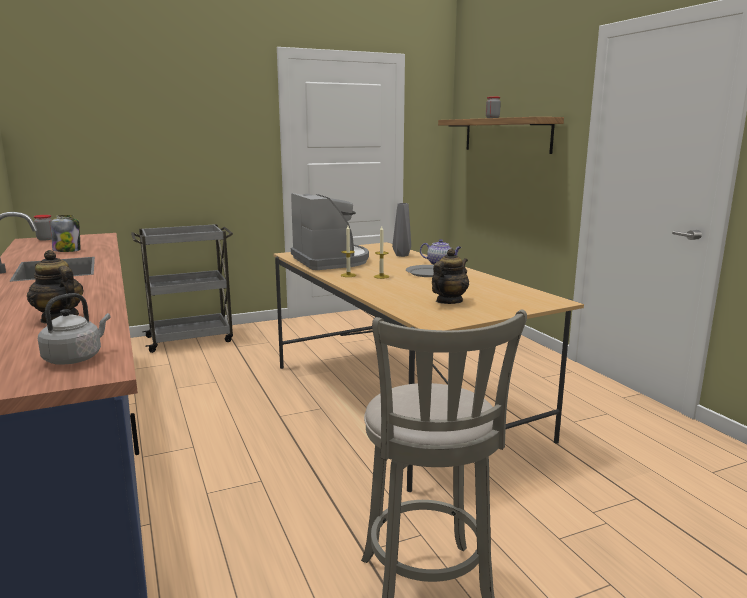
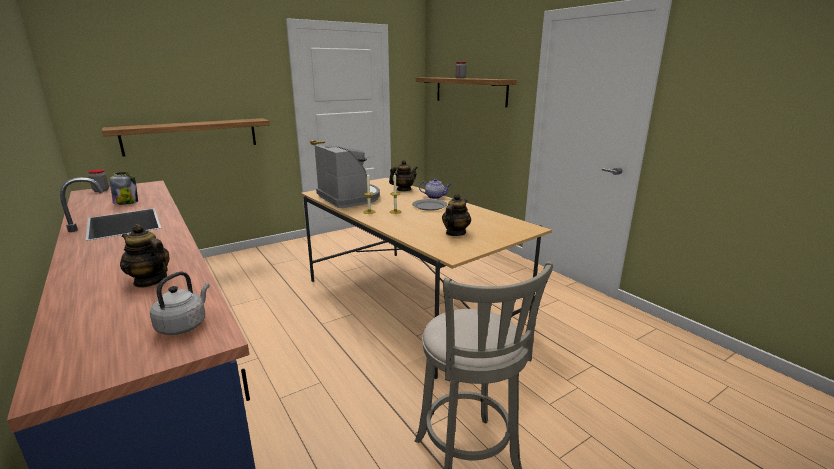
camera: 10 degrees left, 5 degrees up
(156, 184) = (191, 136): none -> shelf
(191, 339) = (232, 260): grey cart -> none
(402, 255) = (403, 190): grey vase -> teapot

